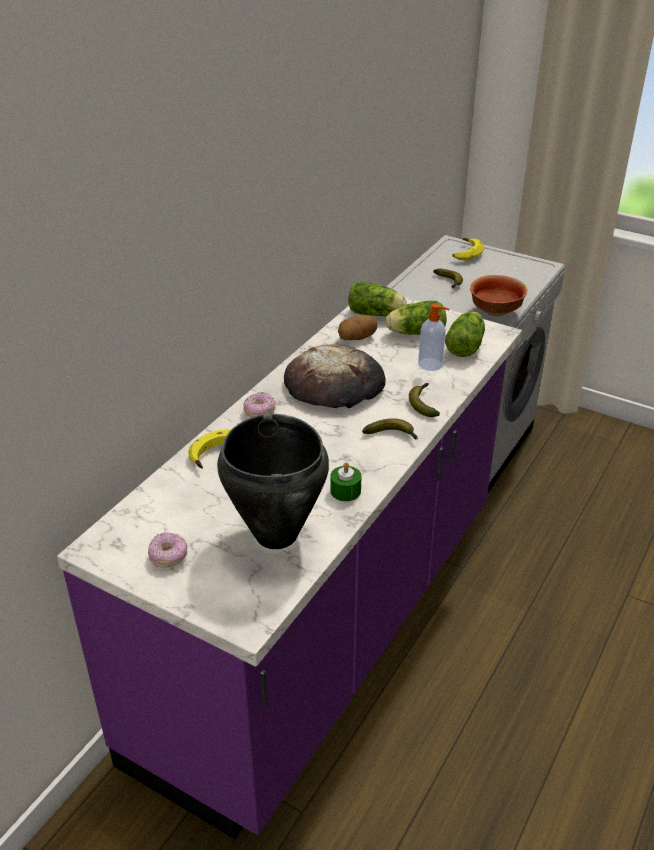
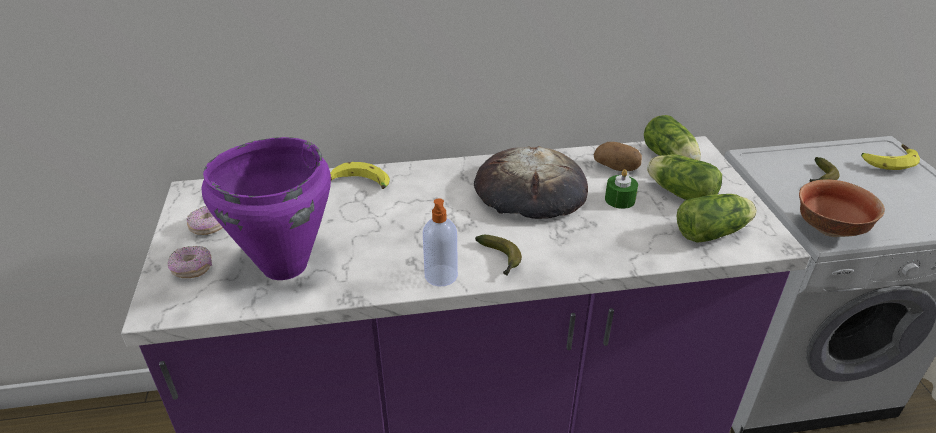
camera: 50 degrees right, 0 degrees up
(260, 412) = (438, 175): donut -> donut (192, 269)
(275, 535) = (283, 265): black cooking pot -> purple cooking pot
(345, 491) = (384, 273): green candle -> green candle (620, 199)
(423, 403) = (576, 254): banana -> none
(431, 365) = (645, 227): soap dispenser -> soap dispenser (441, 276)

